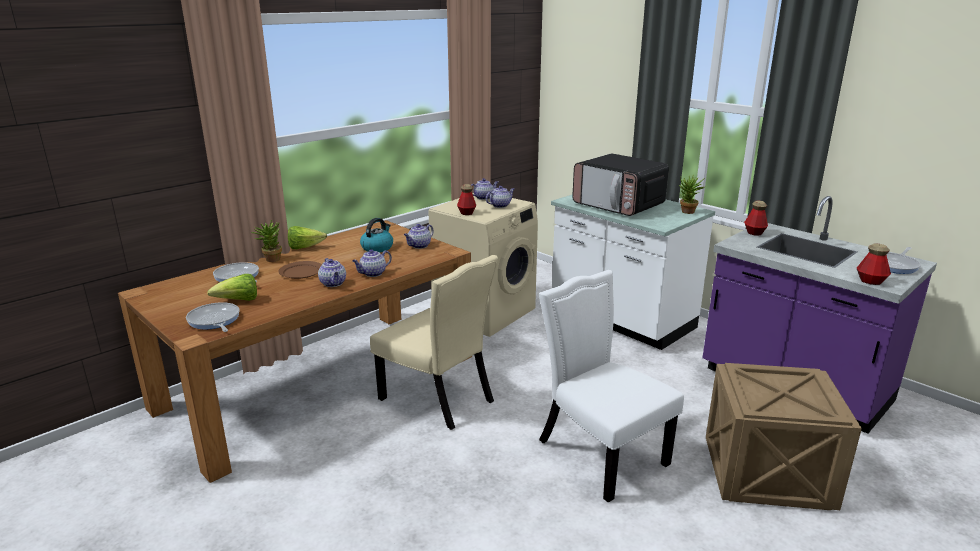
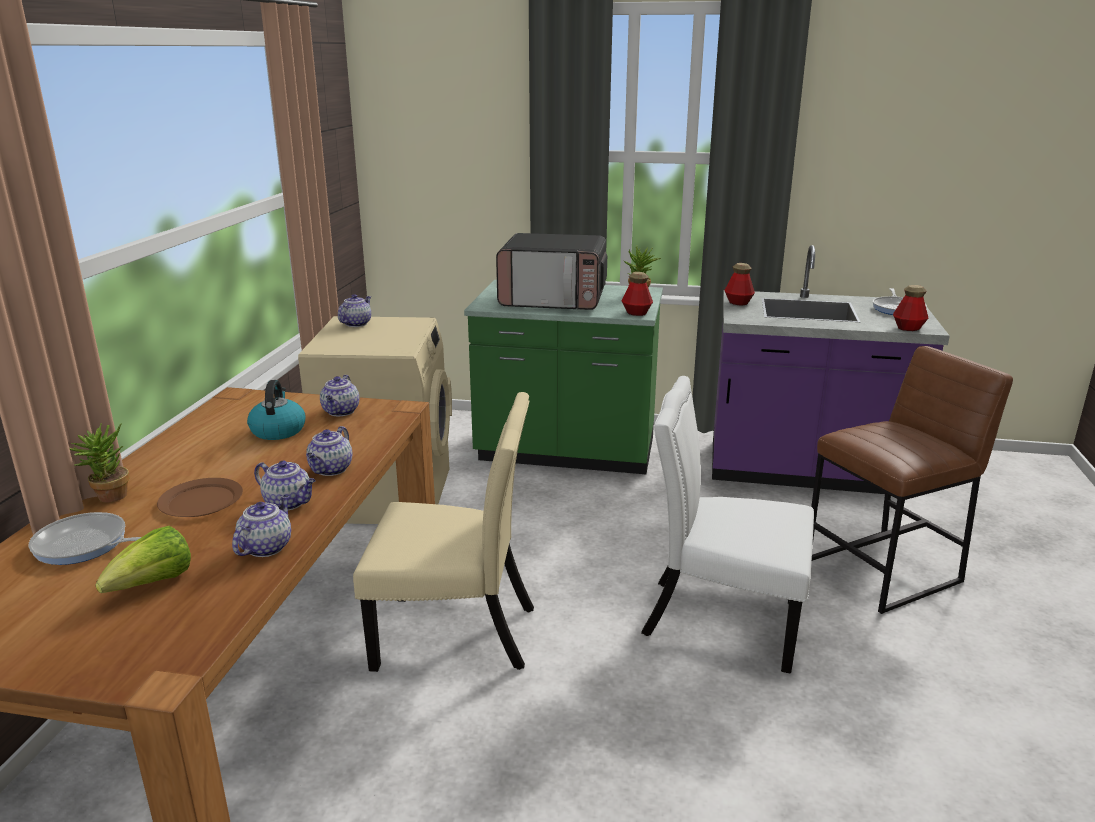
camera: 35 degrees left, 0 degrees up
(214, 321) = (157, 635): frying pan -> none
(305, 248) = (146, 462): lettuce -> none
(466, 213) = (365, 348): bottle -> bottle (636, 313)
(500, 205) = (396, 330): teapot -> teapot (266, 547)
(621, 320) = (566, 452): white counter -> green counter
(769, 473) = (884, 570): crate -> brown chair

